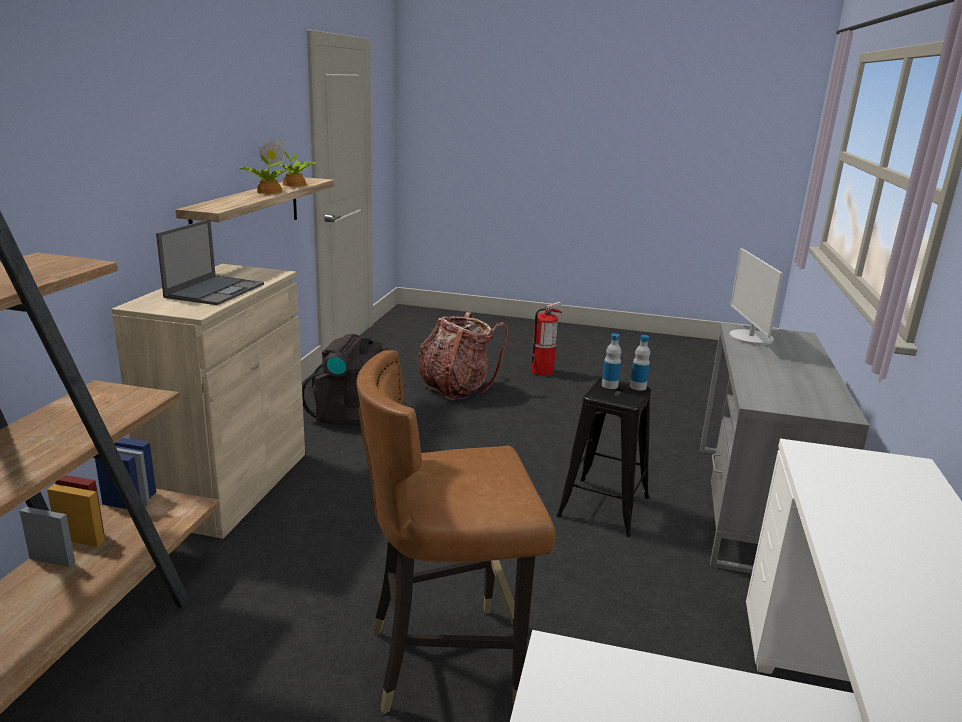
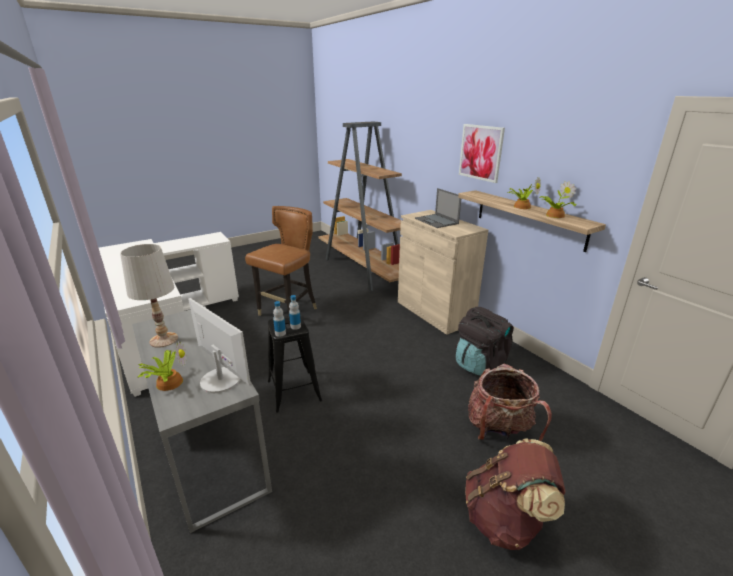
camera: 135 degrees right, 5 degrees up
(169, 130) = (481, 152): none -> picture
(542, 371) = (505, 519): fire extinguisher -> brown backpack
(806, 353) = (168, 382): none -> potted plant
(813, 387) = (163, 340): none -> white table lamp

